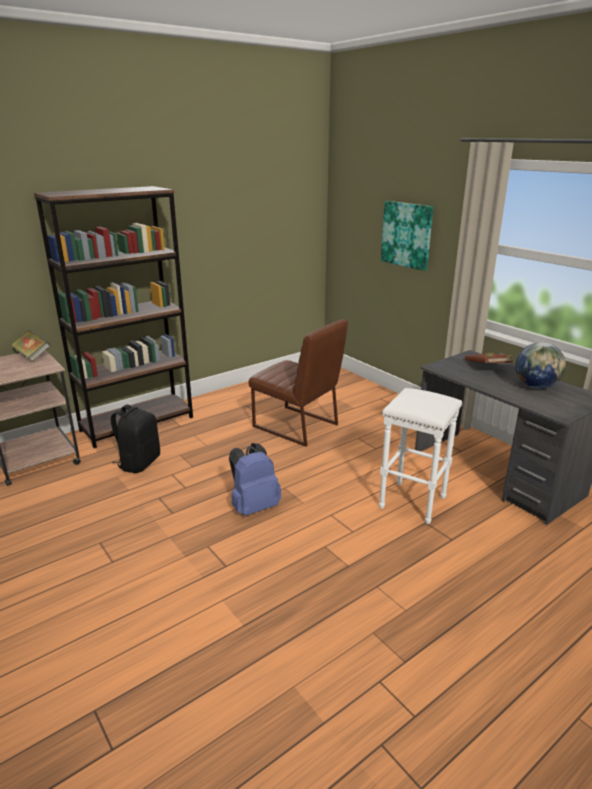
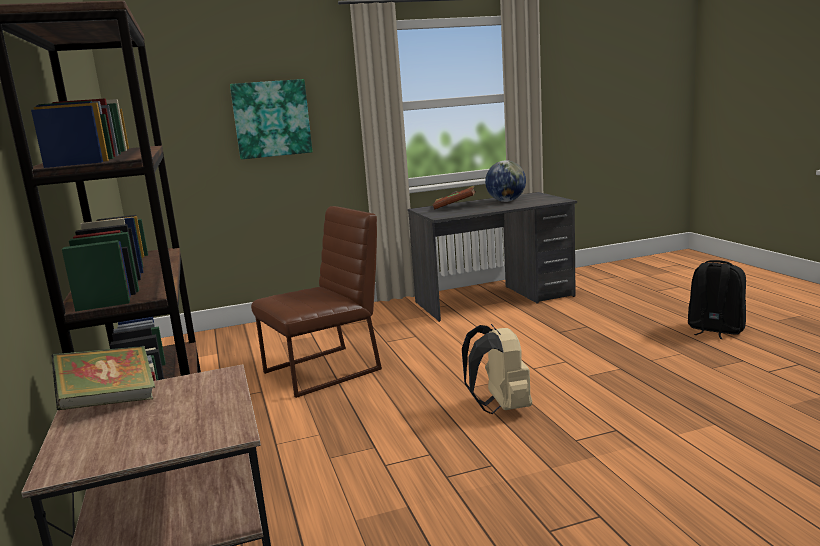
camera: 70 degrees left, 10 degrees down
(139, 463) = (326, 497): black backpack -> black backpack (715, 330)
(254, 506) = (501, 407): blue backpack -> beige backpack
(411, 502) = (524, 333): white stool -> none

